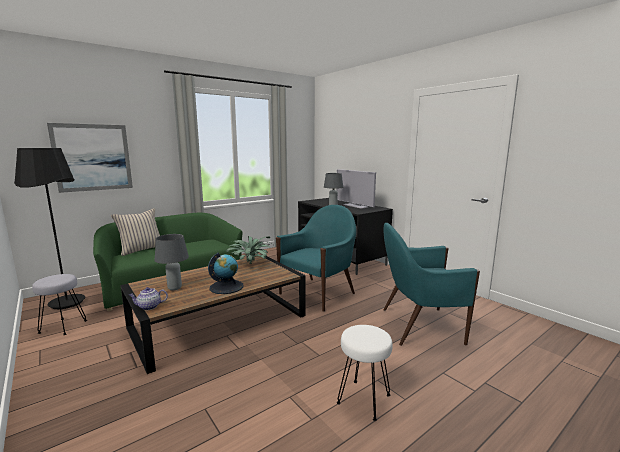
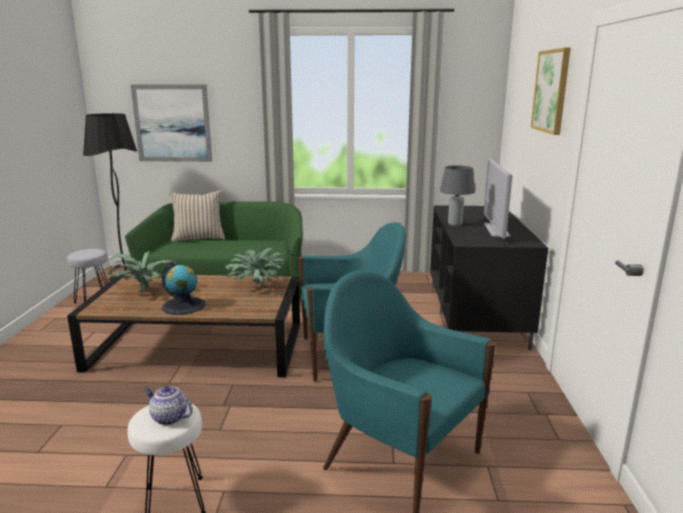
camera: 40 degrees right, 5 degrees up
(149, 307) = (94, 304): teapot -> teapot (168, 418)
(175, 288) = (145, 291): grey table lamp -> potted plant
(375, 130) = (551, 91): none -> picture

